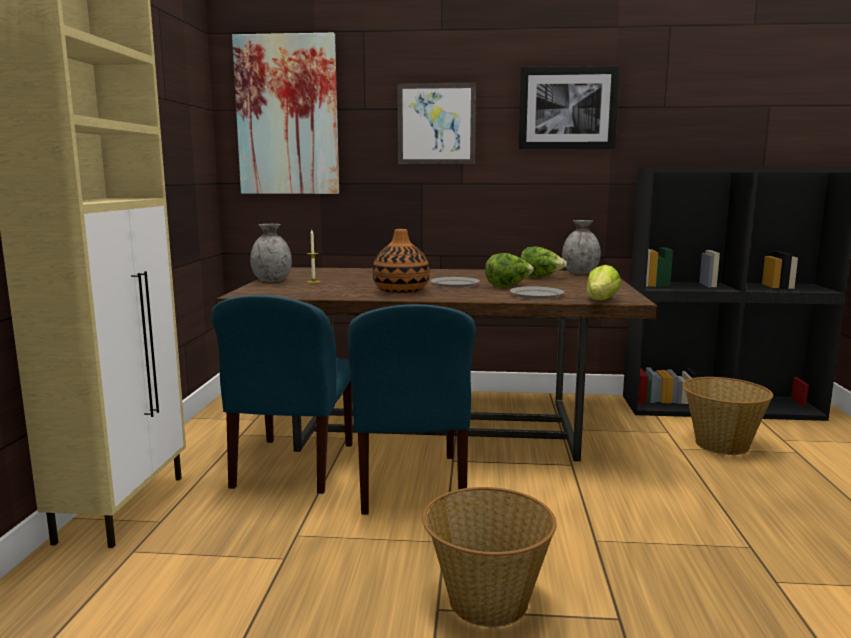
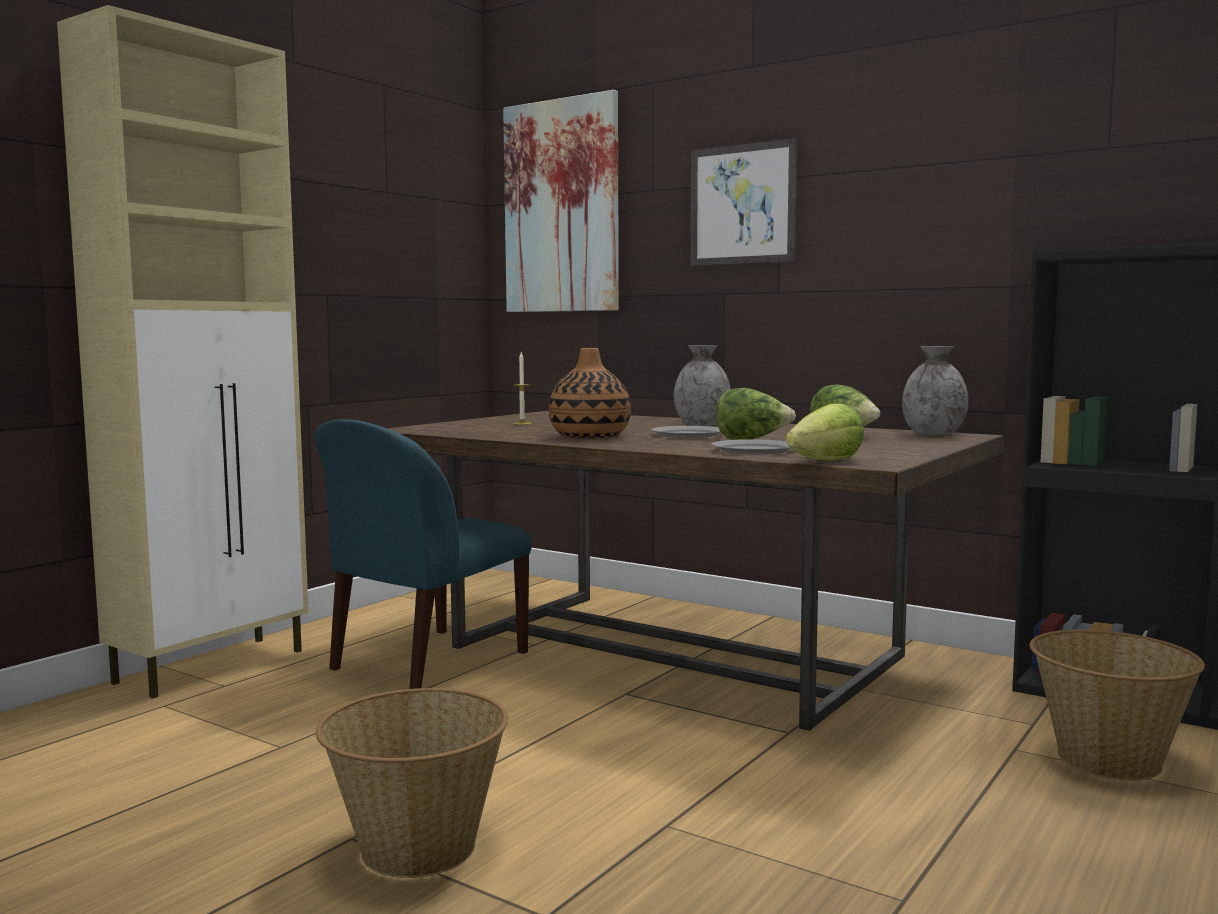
camera: 30 degrees right, 5 degrees down
(272, 280) = (481, 420): grey vase -> grey vase (702, 425)
(410, 485) = (527, 709): blue chair -> none
(567, 108) = (936, 165): picture -> none

